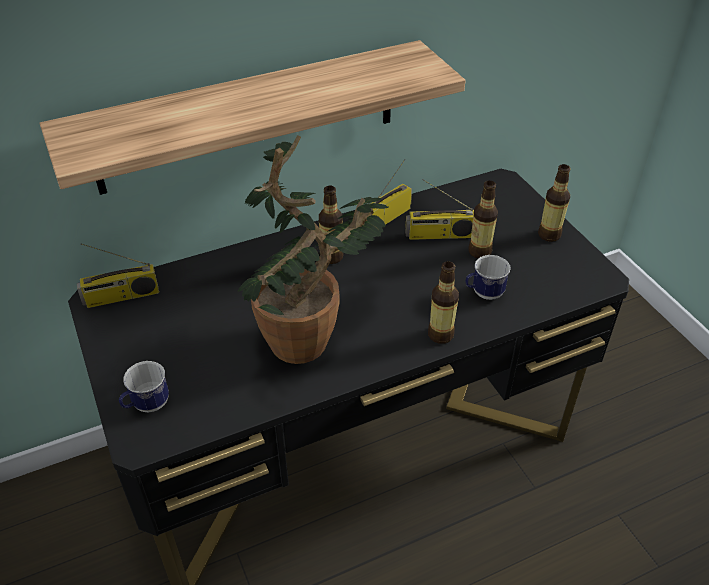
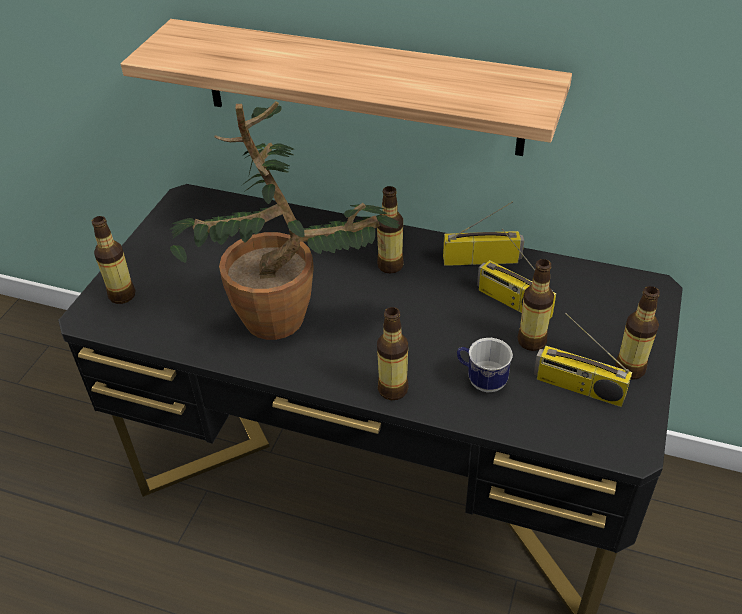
camera: 45 degrees right, 0 degrees up
(121, 297) = (203, 206): radio -> radio (578, 387)
(147, 406) = (122, 295): mug -> bottle

